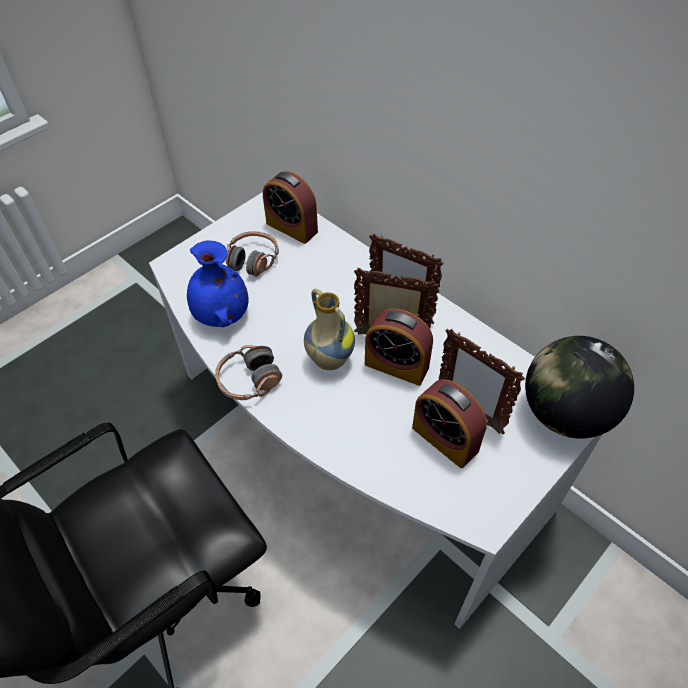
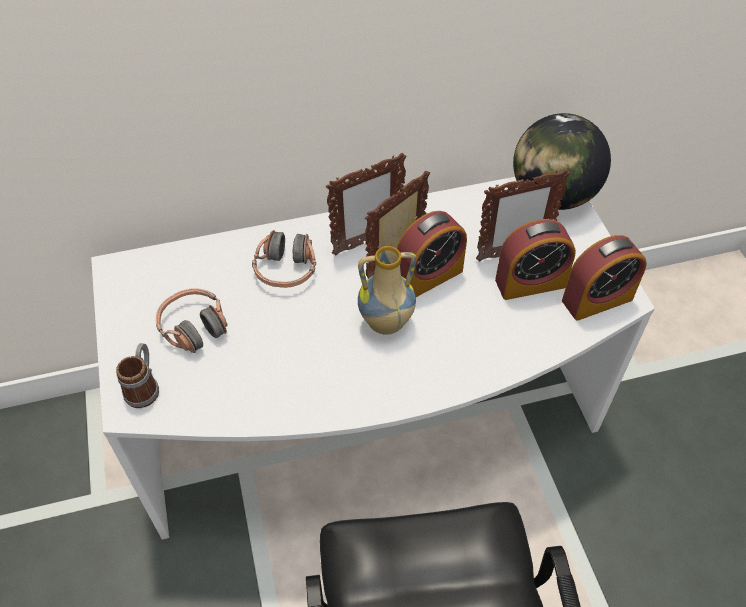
camera: 60 degrees left, 0 degrees up
(191, 262) = (144, 387): none -> mug
(220, 315) = (251, 391): blue vase -> none
(249, 380) = (363, 402): headphones -> headphones (286, 269)
(292, 227) = (176, 271): alarm clock -> alarm clock (597, 300)

